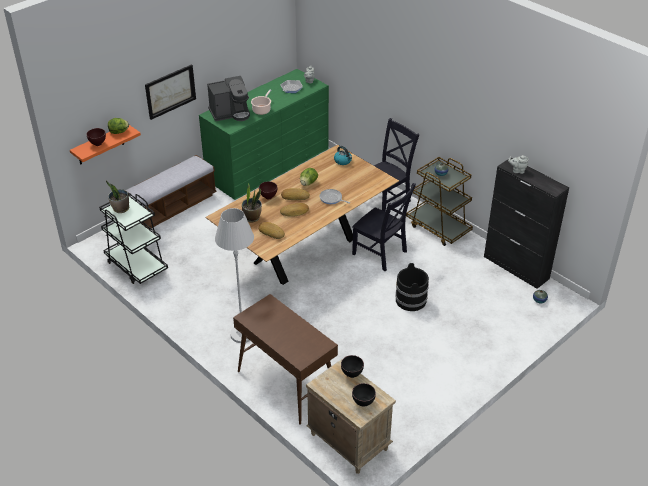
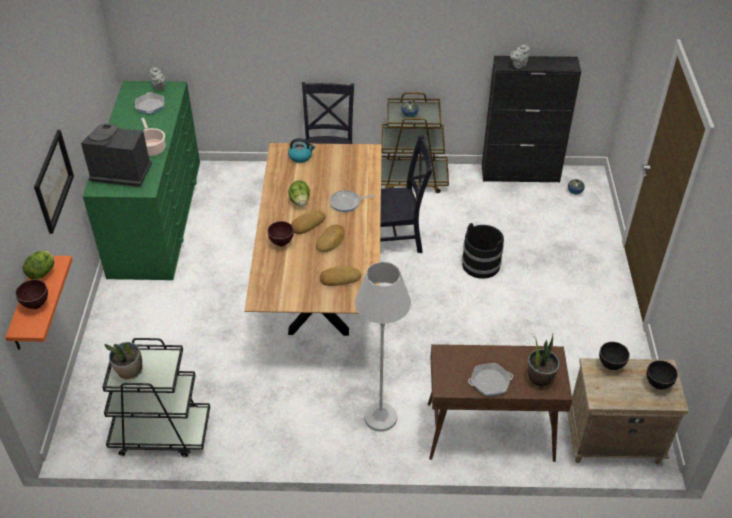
camera: 45 degrees left, 5 degrees up
(170, 209) = (109, 340): bench -> none
(230, 113) = (120, 172): coffee machine -> coffee machine turned 105 degrees counterclockwise
(252, 218) = (297, 276): potted plant -> potted plant (539, 378)
(271, 331) = (490, 382): none -> frying pan

